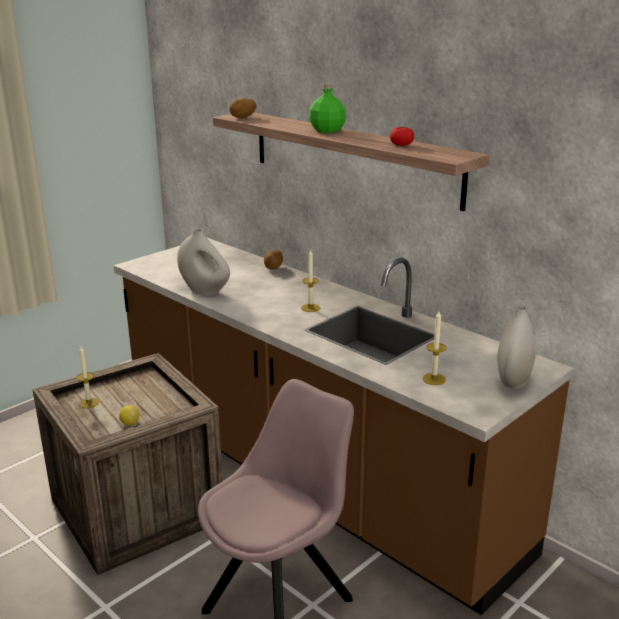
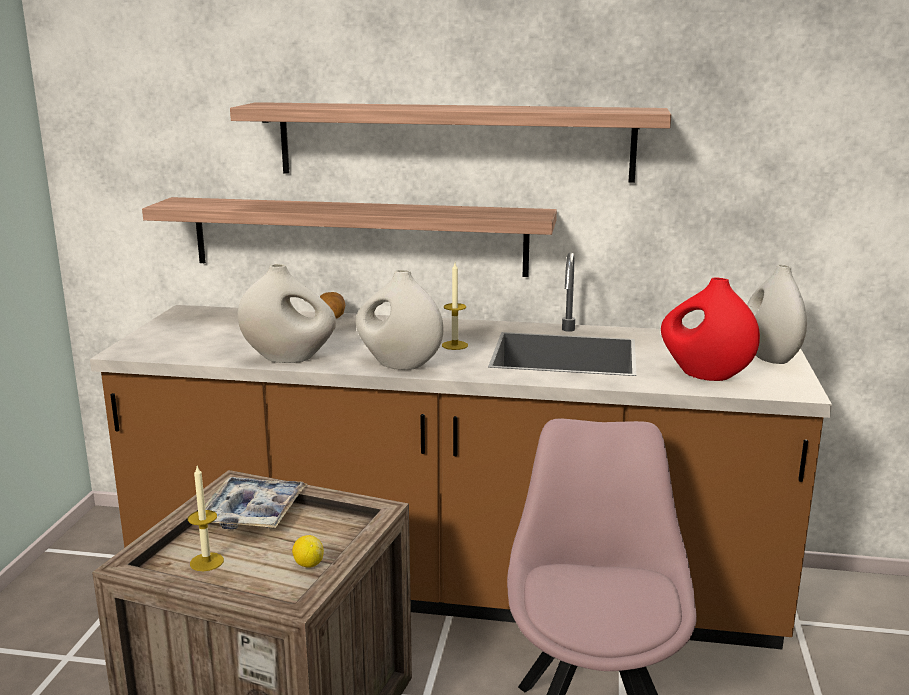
camera: 35 degrees left, 5 degrees down
(143, 383) = (252, 513): none -> tray
(243, 117) = (276, 105): potato -> none
(255, 313) = (399, 365): none -> white vase
(298, 214) = (358, 236): none -> shelf
(327, 131) = (431, 106): green bottle -> none
(401, 145) = (558, 108): tomato -> none
(434, 379) = (704, 375): candle -> red vase

